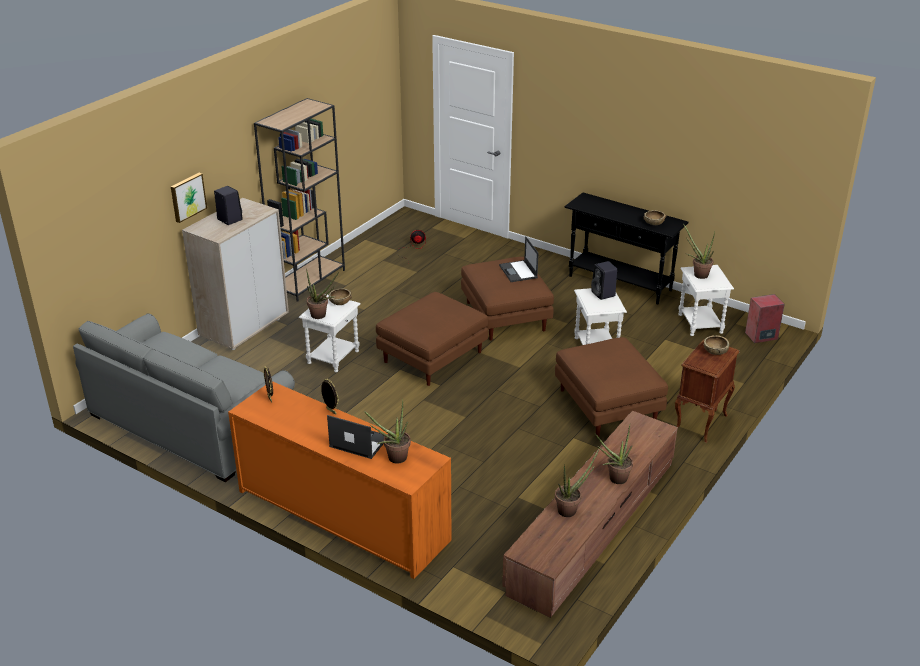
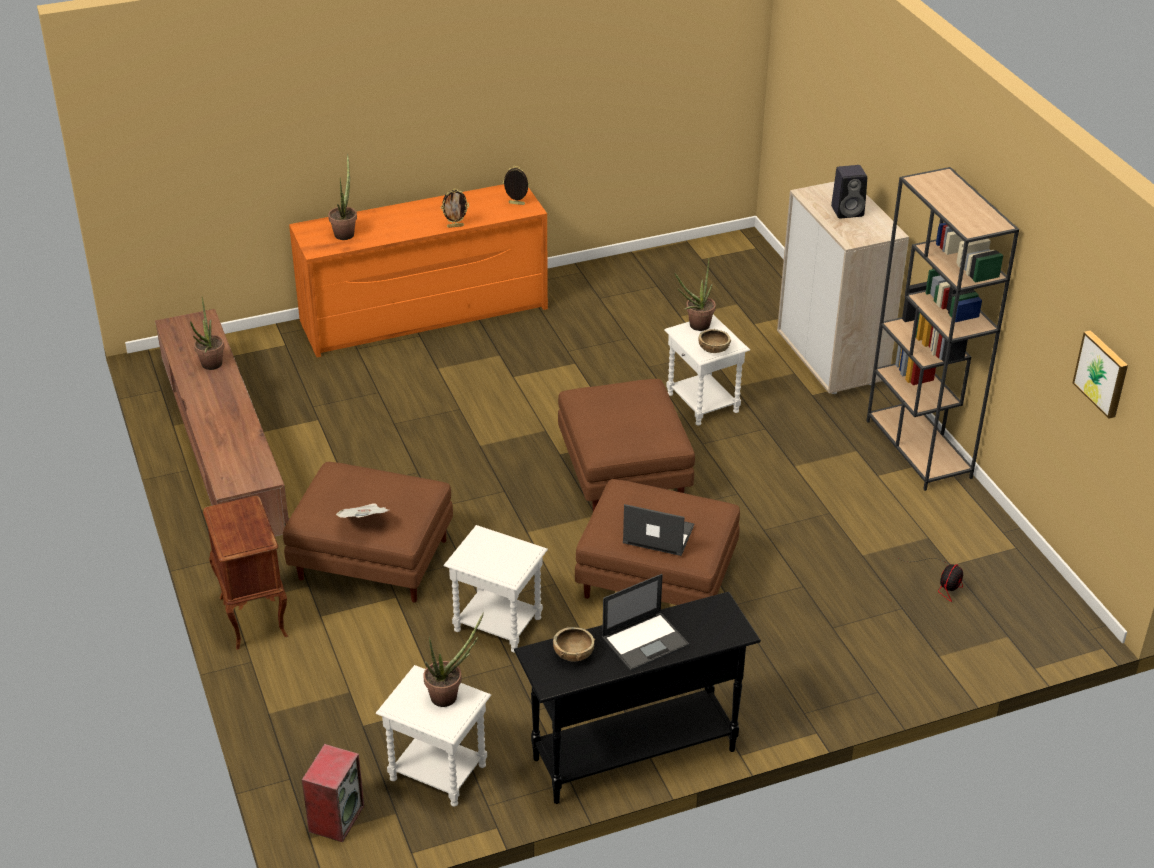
camera: 125 degrees right, 5 degrees up
(187, 197) = (873, 156): picture -> picture (1102, 373)
(190, 423) = (667, 279): grey sofa -> none
(358, 442) = (392, 224): laptop -> laptop (646, 641)
(603, 294) = (503, 565): black speaker -> none
(614, 479) = (208, 412): potted plant -> none
(628, 354) = (364, 522): none -> newspaper
(715, 351) = (242, 535): brown bowl -> none

